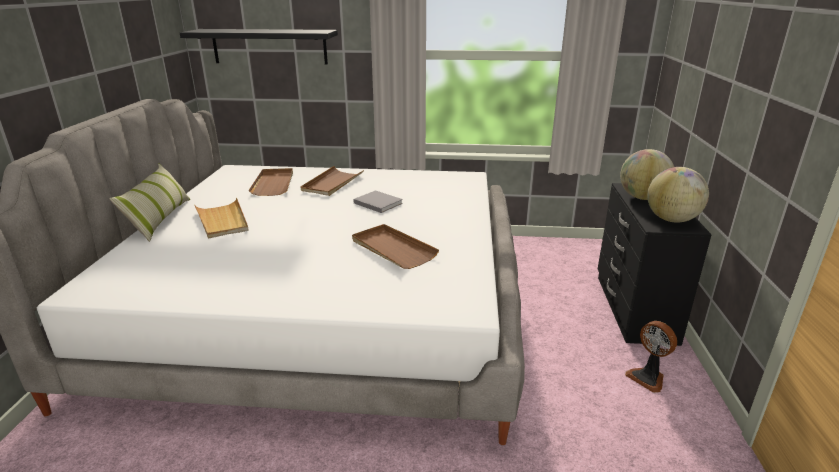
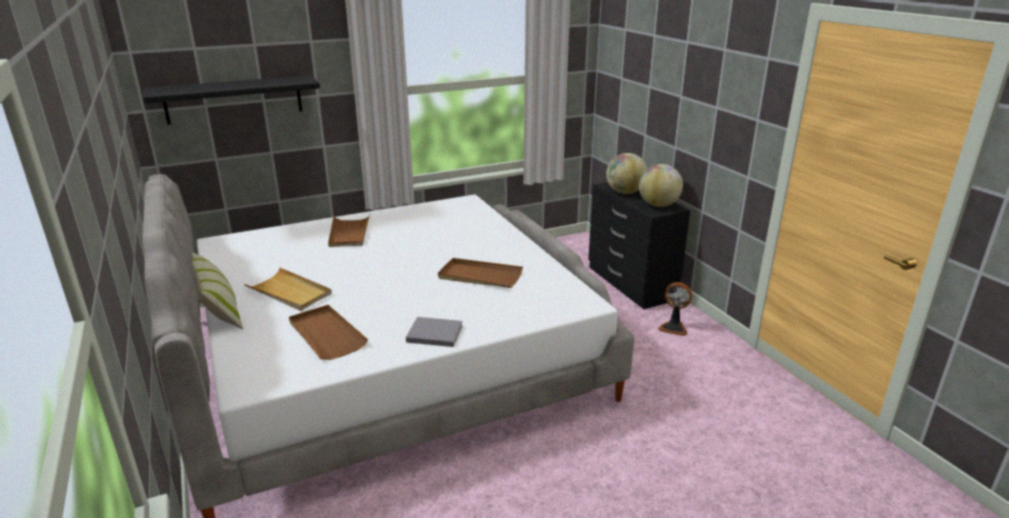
camera: 30 degrees left, 0 degrees up
(273, 184) = (288, 246): brown tray -> brown tray (326, 335)
(377, 203) = (416, 242): grey book -> grey book (433, 333)

